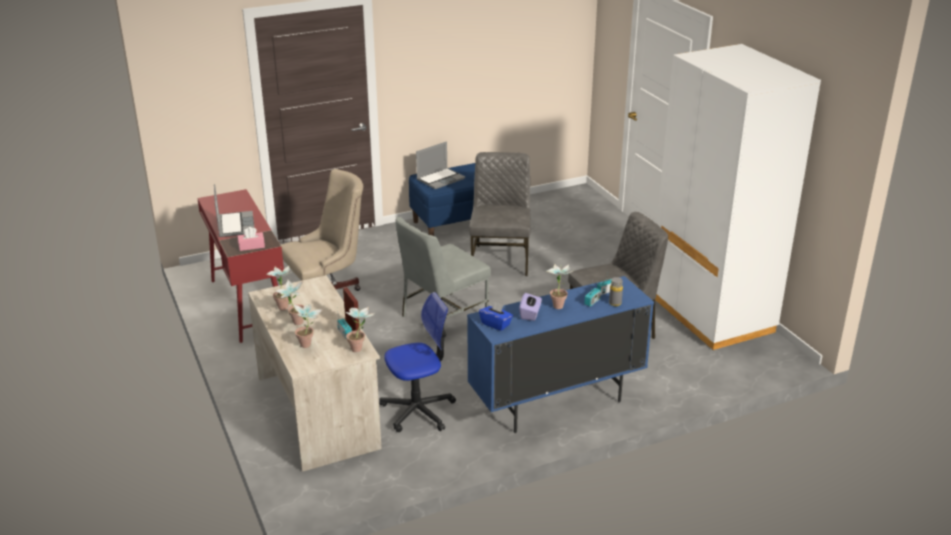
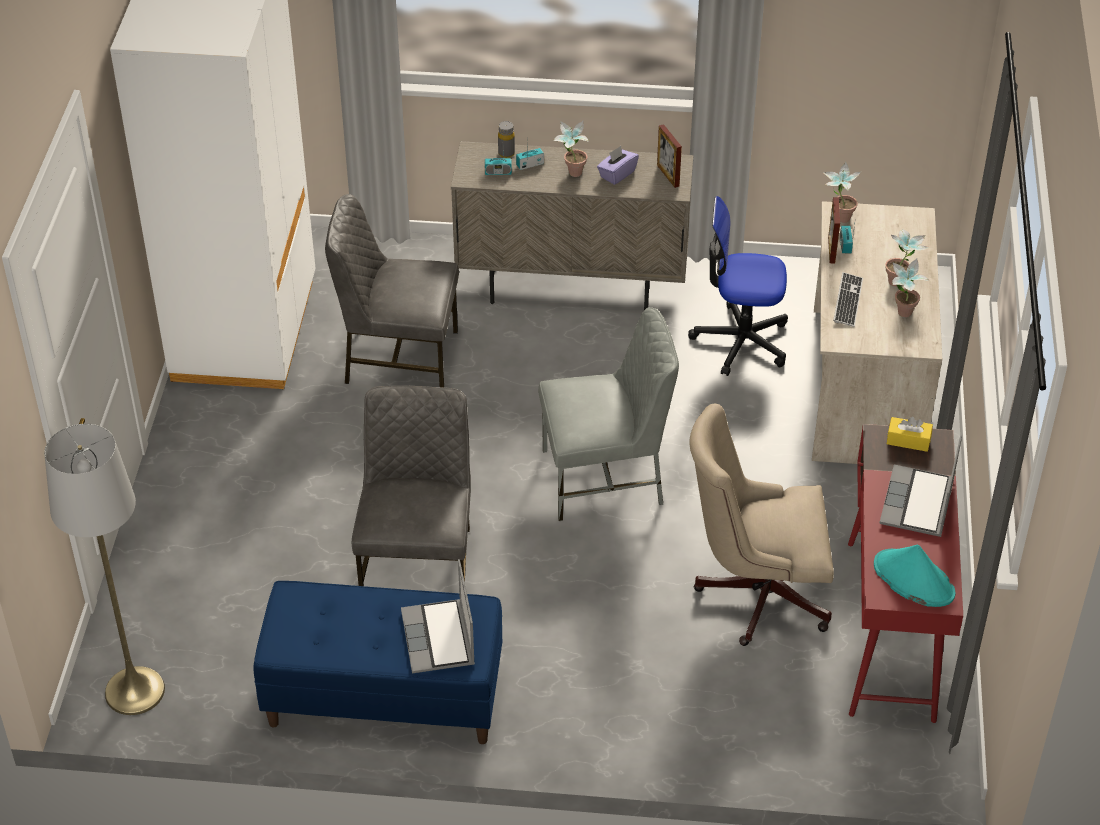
camera: 150 degrees left, 15 degrees up
(226, 202) = (913, 579): none -> turquoise hat
(251, 246) = (908, 440): pink tissue box -> yellow tissue box
(309, 345) = (896, 243): potted plant -> none
(324, 303) = (848, 301): none -> keyboard
(440, 179) = (439, 639): laptop -> laptop turned 90 degrees counterclockwise
(496, 324) = (668, 175): blue tissue box -> picture frame
(500, 259) = (419, 565): grey chair -> grey chair turned 150 degrees clockwise
(556, 404) = (572, 288): blue cabinet -> beige cabinet
(569, 196) = (135, 691): none -> grey floor lamp

